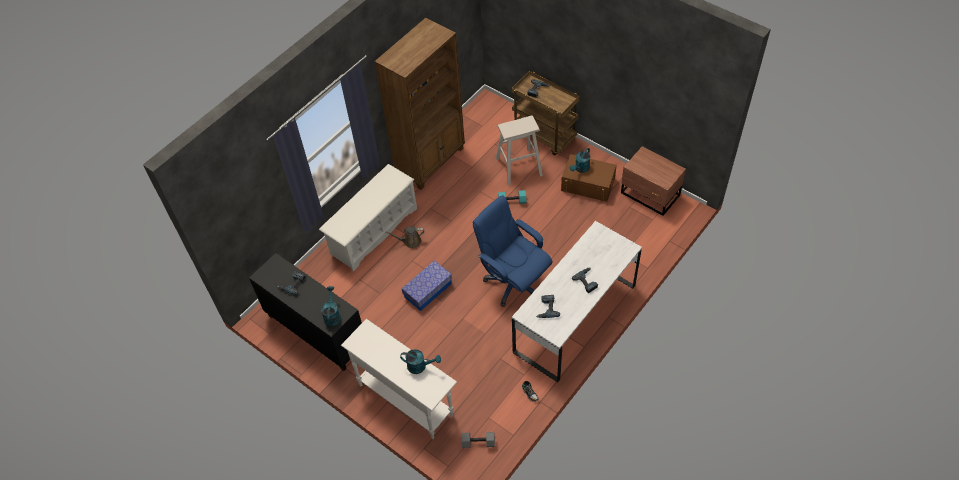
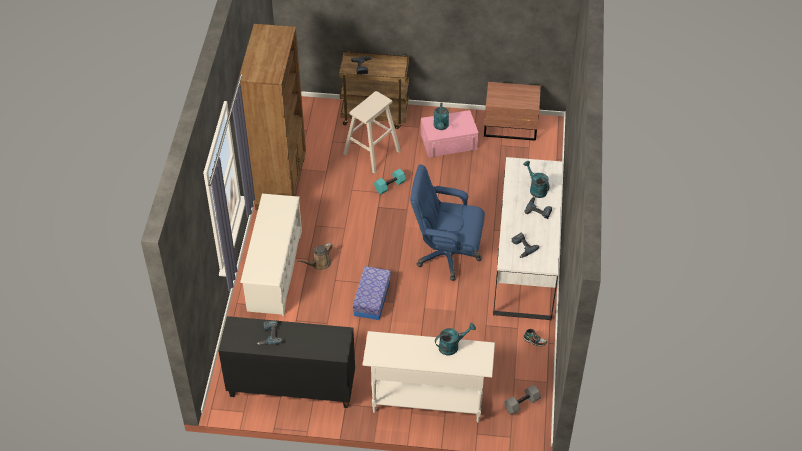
camera: 35 degrees left, 5 degrees down
(332, 315) = (332, 343): turquoise watering can -> turquoise watering can (536, 189)
(588, 184) = (449, 141): brown storage box -> pink storage box

